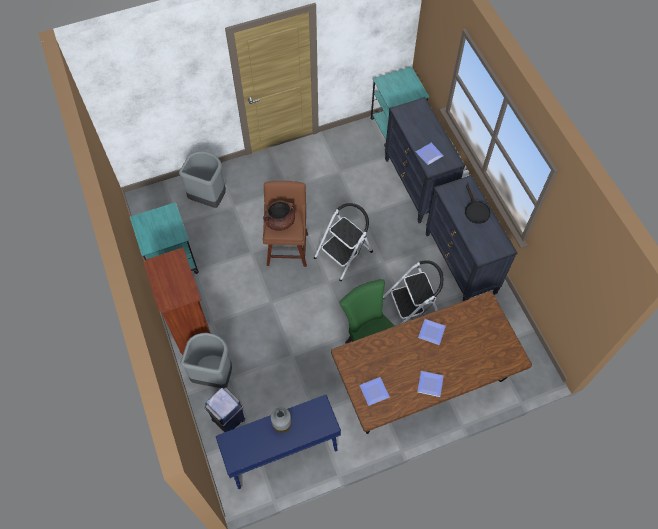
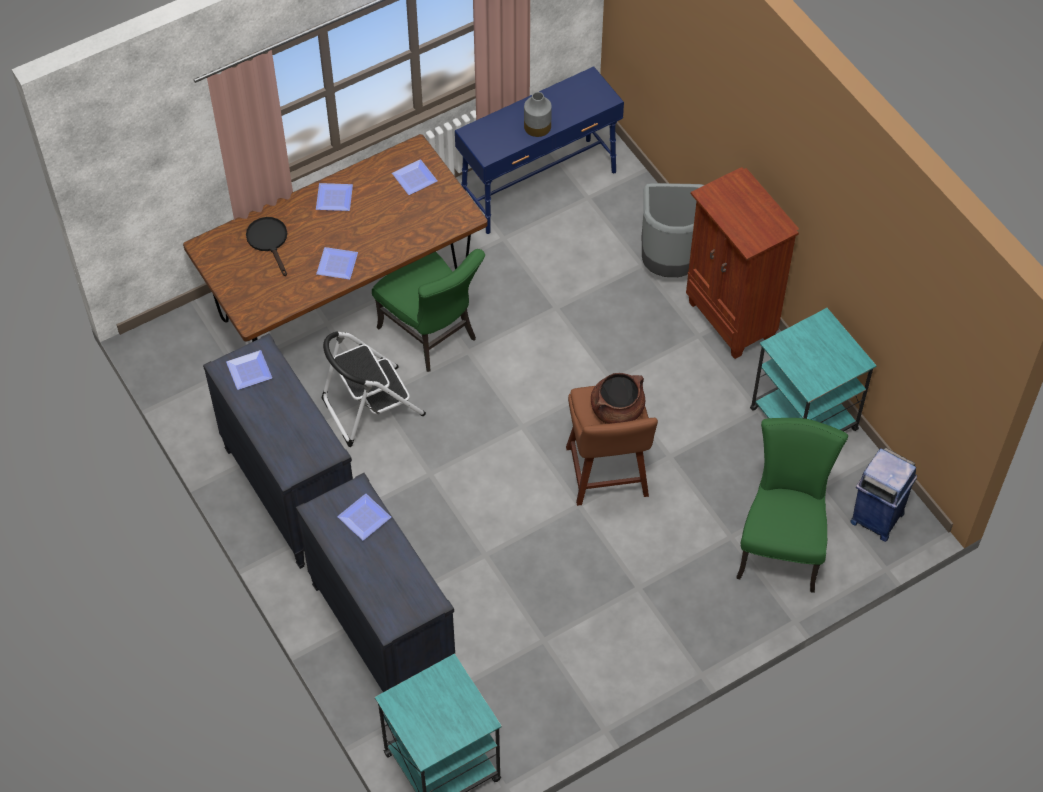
camera: 170 degrees right, 5 degrees down
(209, 198) = (781, 544): grey trash can -> green chair
(229, 420) = (628, 212): blue trash can -> blue trash can (876, 517)
(345, 254) = (501, 479): step ladder -> none
(475, 210) = (274, 425): black frying pan -> black frying pan (269, 241)
(488, 243) = (251, 372): none -> plate

